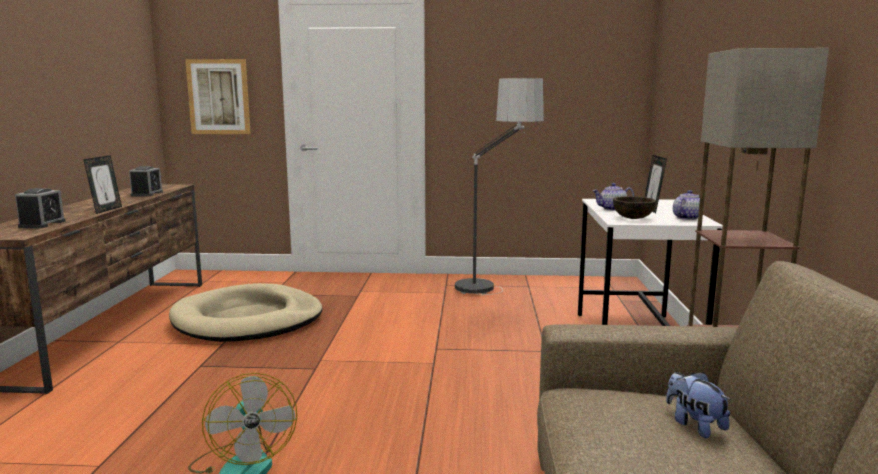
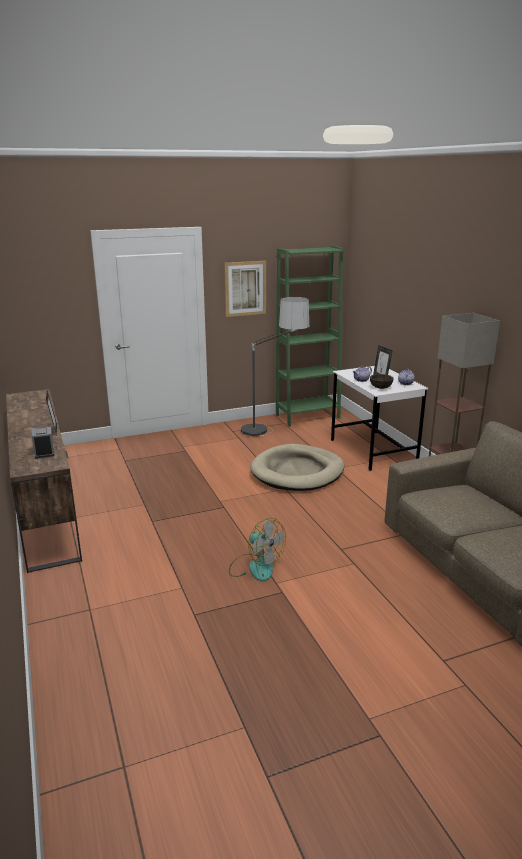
camera: 25 degrees left, 10 degrees up
(147, 194) = (40, 406): alarm clock -> none
(218, 97) = (45, 314): picture -> picture (245, 288)
(248, 320) = (137, 483): beige dog bed -> beige dog bed (297, 472)
(572, 283) = (307, 416): none -> green bookcase
(694, 425) = (472, 498): plush toy -> none

